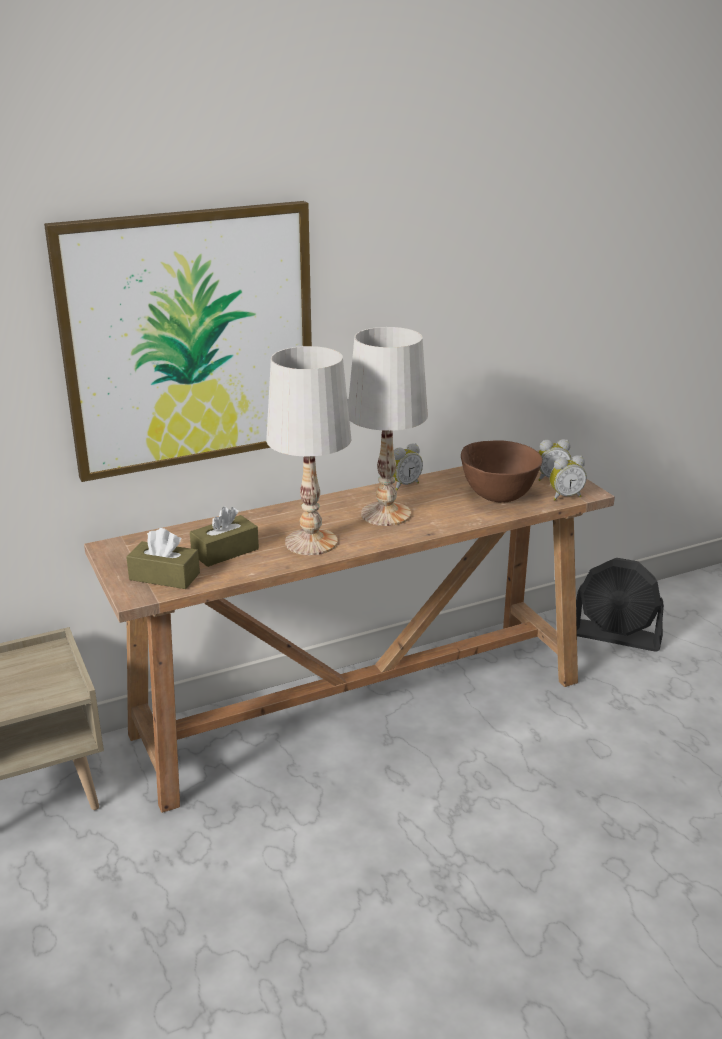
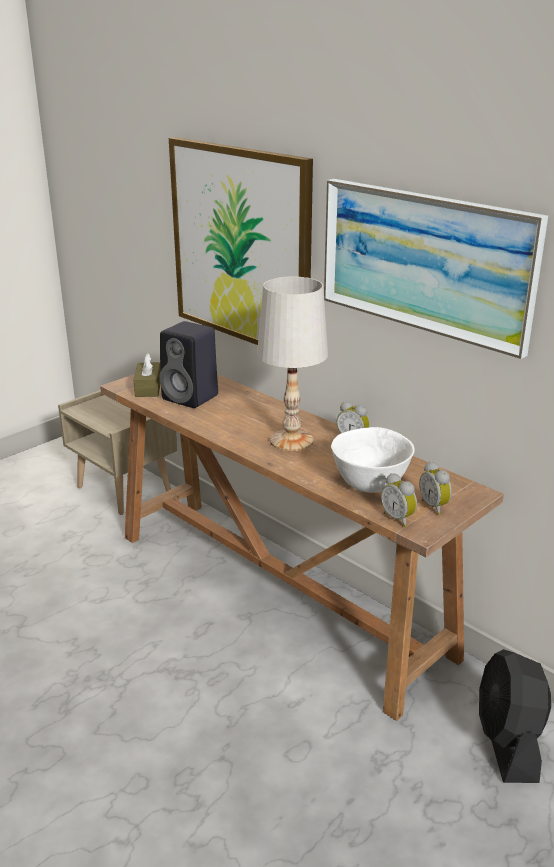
camera: 70 degrees right, 0 degrees up
(225, 551) = (192, 397): brown tissue box -> black speaker
(310, 542) = (224, 421): white table lamp -> none
(447, 272) = (425, 262): none -> picture
(497, 495) = (370, 483): brown bowl -> white bowl

